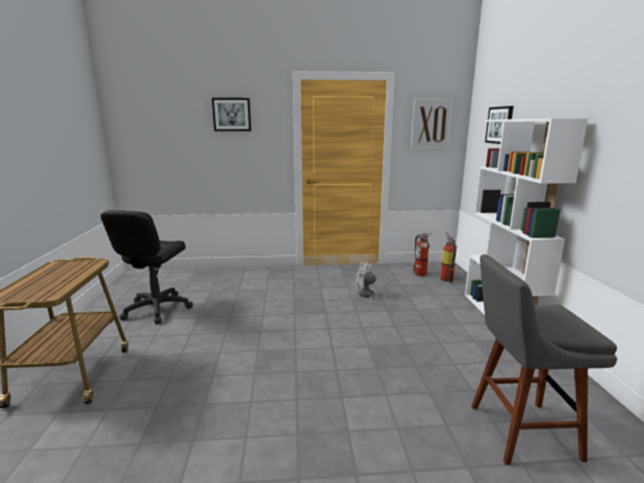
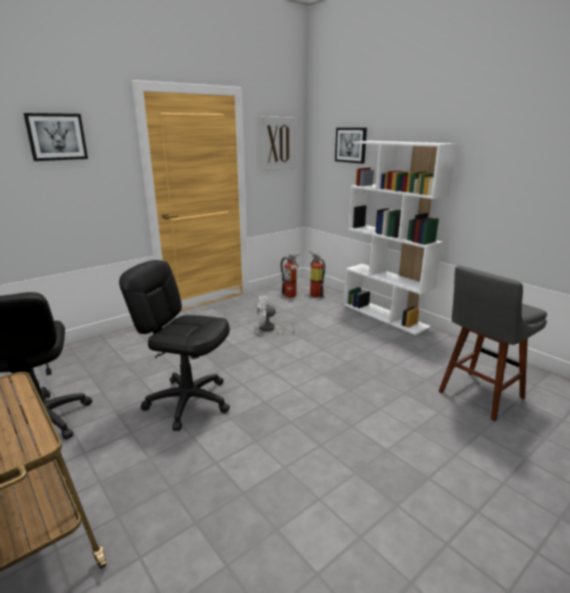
camera: 35 degrees left, 5 degrees up
(245, 328) = (188, 401): none -> black office chair

